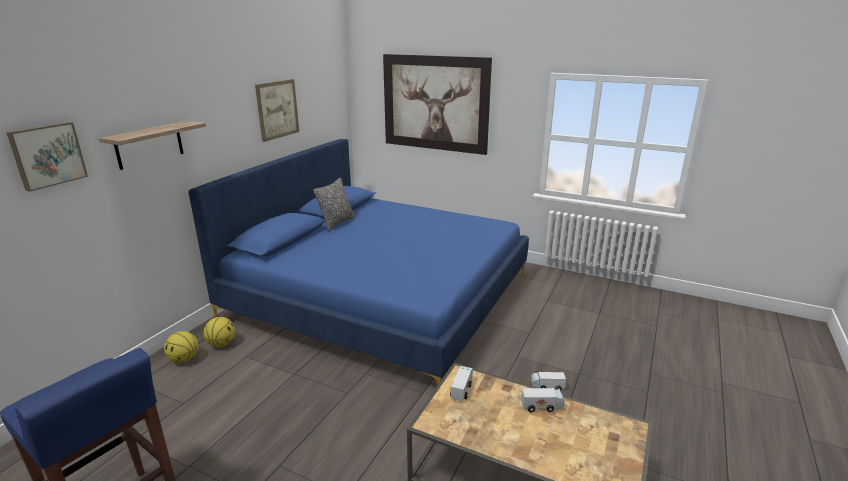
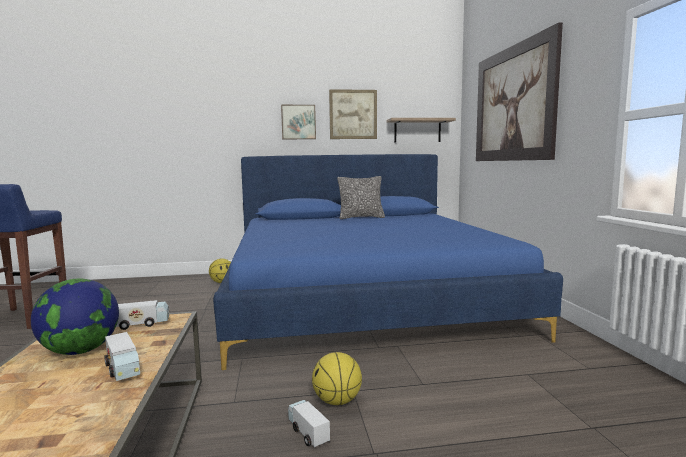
camera: 55 degrees right, 15 degrees down
(47, 155) = (149, 111): picture -> picture (298, 122)
(149, 145) = (220, 119): shelf -> shelf (417, 131)
(184, 359) = (194, 281): basketball -> basketball (337, 401)
(495, 421) = (81, 351): none -> globe

